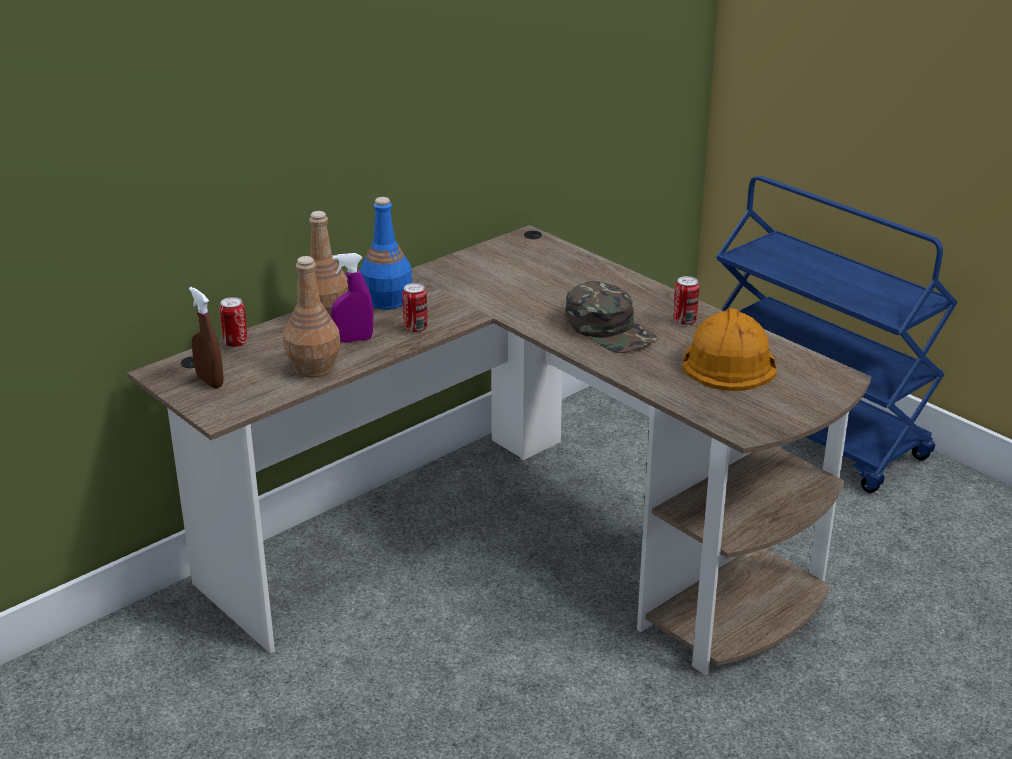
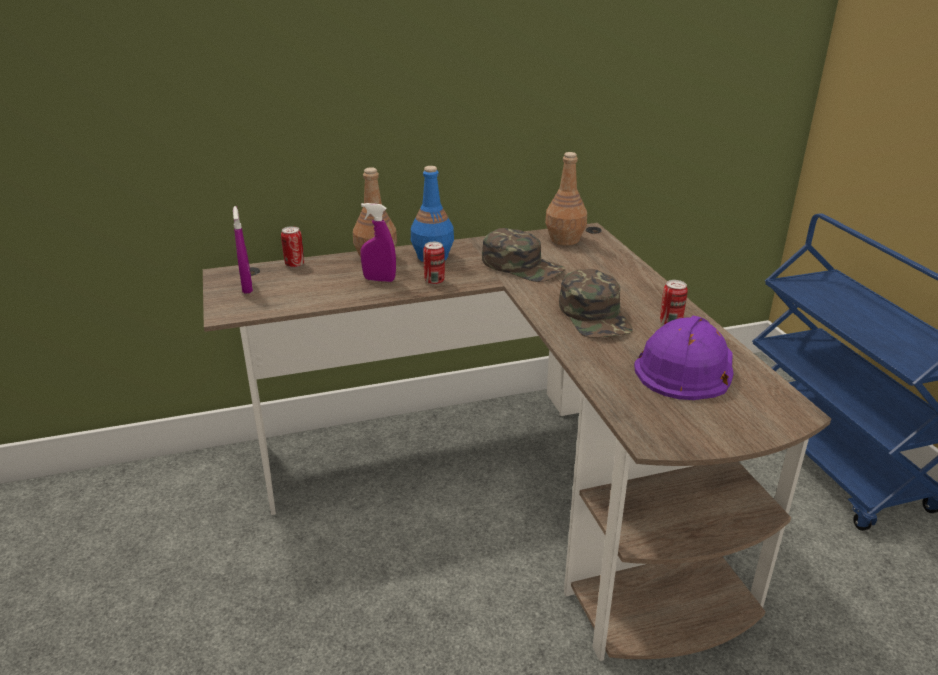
camera: 25 degrees right, 0 degrees up
(210, 381) = (247, 287): brown spray bottle -> purple spray bottle
(314, 368) = (329, 294): brown bottle -> brown bottle (565, 240)
(493, 291) = (522, 266): none -> green cap
(728, 360) = (686, 367): orange hard hat -> purple hard hat

